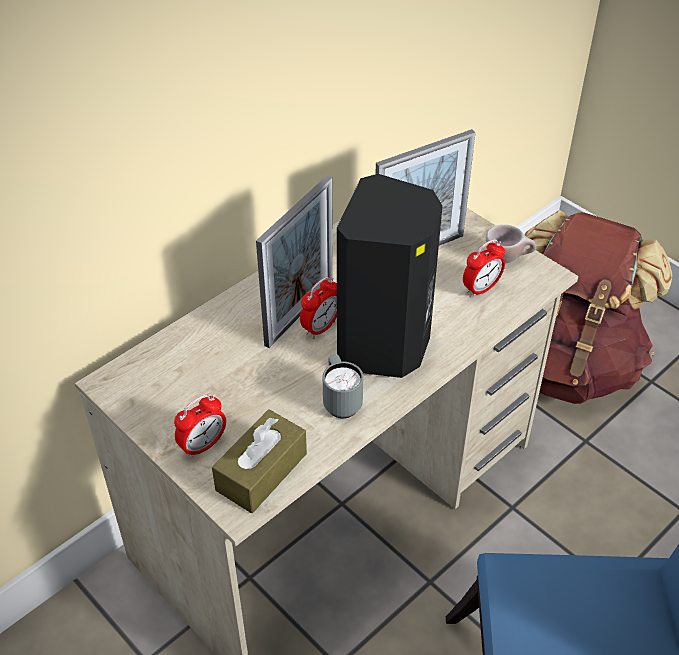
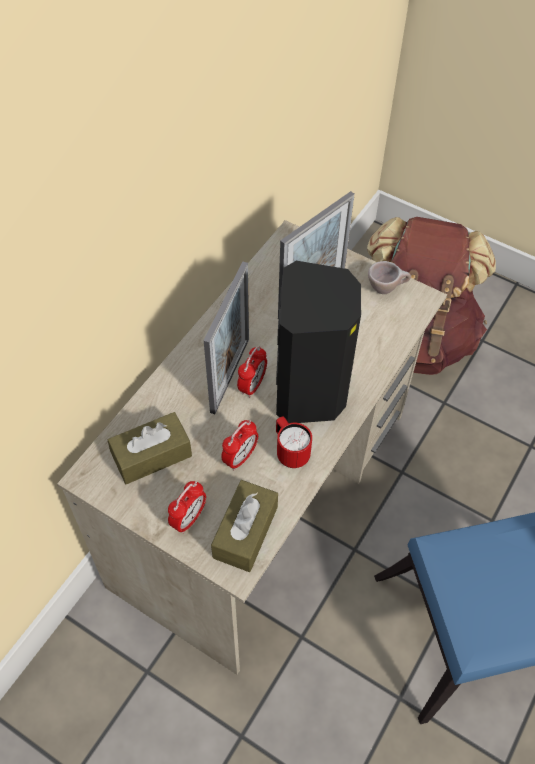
camera: 15 degrees left, 10 degrees up
(185, 375) = (152, 455): none -> brown tissue box
(340, 401) = (290, 452): grey mug -> red mug
(481, 289) = (373, 321): alarm clock -> alarm clock (240, 457)

